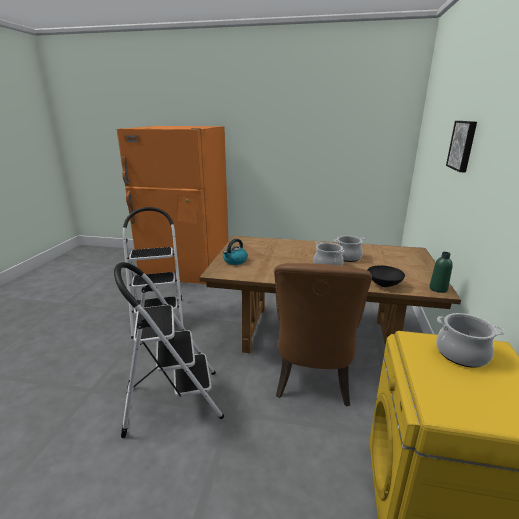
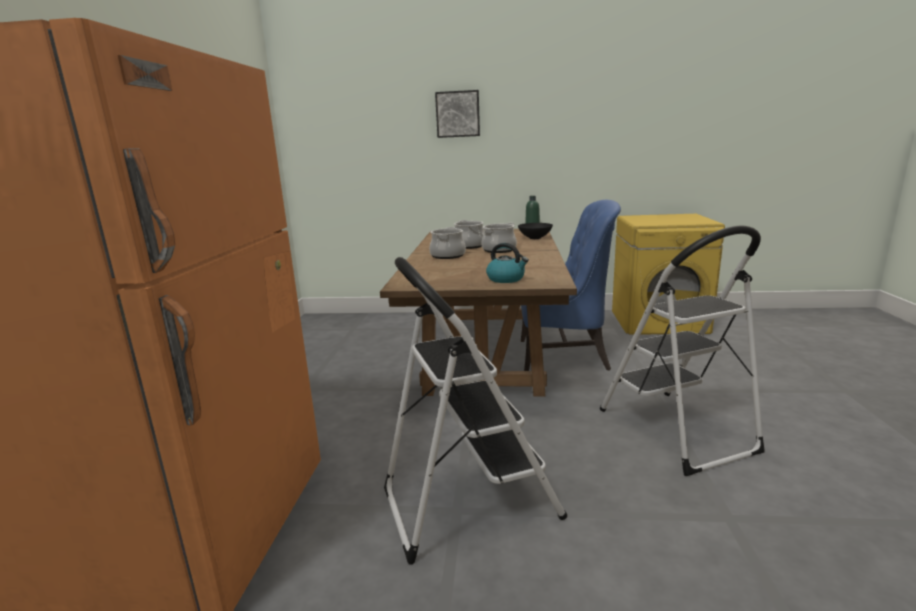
camera: 95 degrees left, 5 degrees down
(313, 376) = (564, 355): brown chair -> blue chair
(461, 354) = (646, 219): cooking pot -> cooking pot (447, 255)

